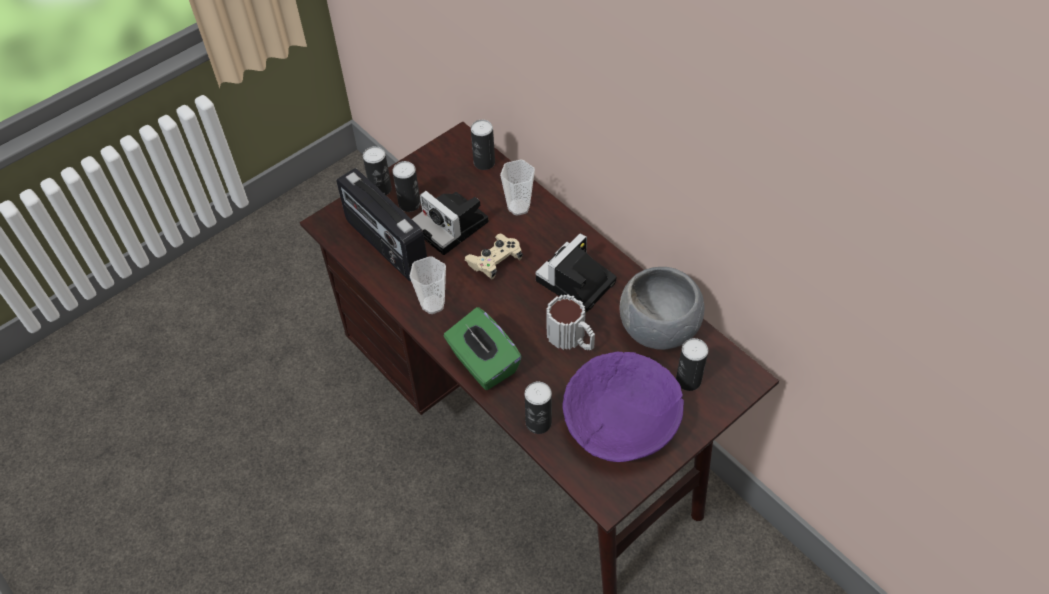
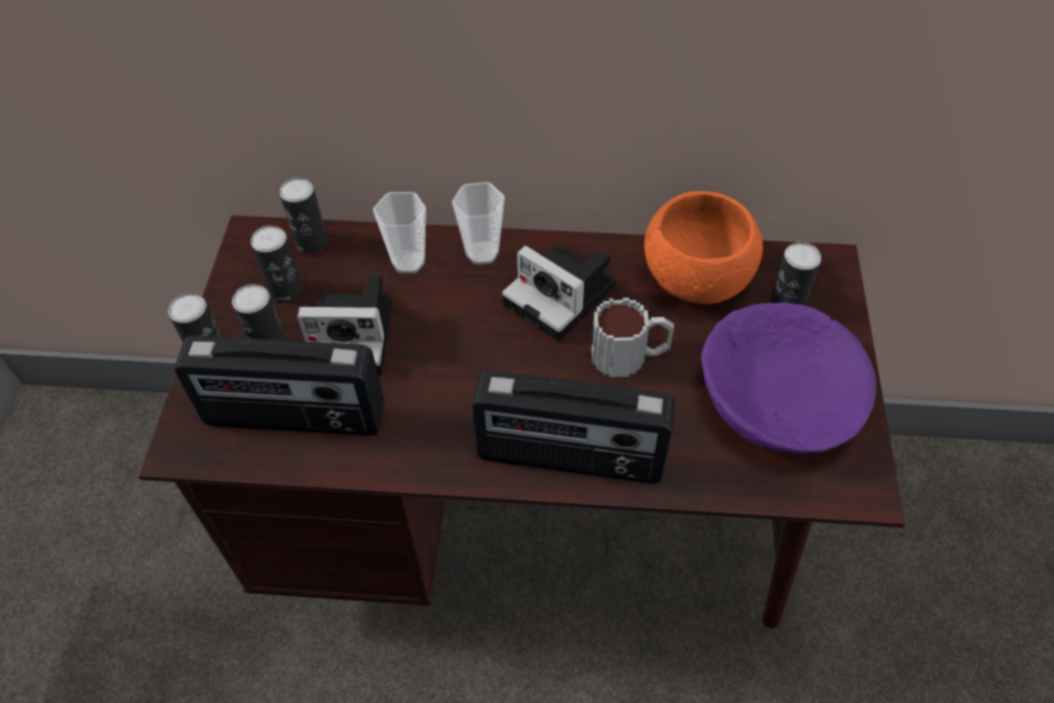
camera: 45 degrees left, 0 degrees up
(433, 304) = (434, 440): cup -> cup (482, 253)
(483, 363) = (570, 458): green tissue box -> radio
(495, 262) = (451, 338): beige game controller -> none
(538, 423) = (705, 472): can -> can (285, 290)
(575, 283) = (564, 297): camera -> camera turned 45 degrees counterclockwise
(659, 326) = (696, 276): grey bowl -> orange bowl

